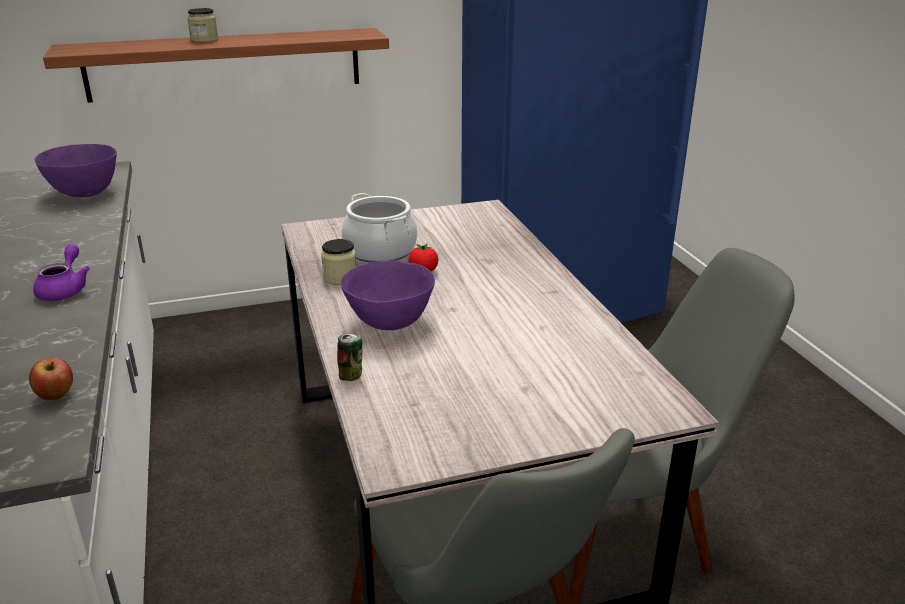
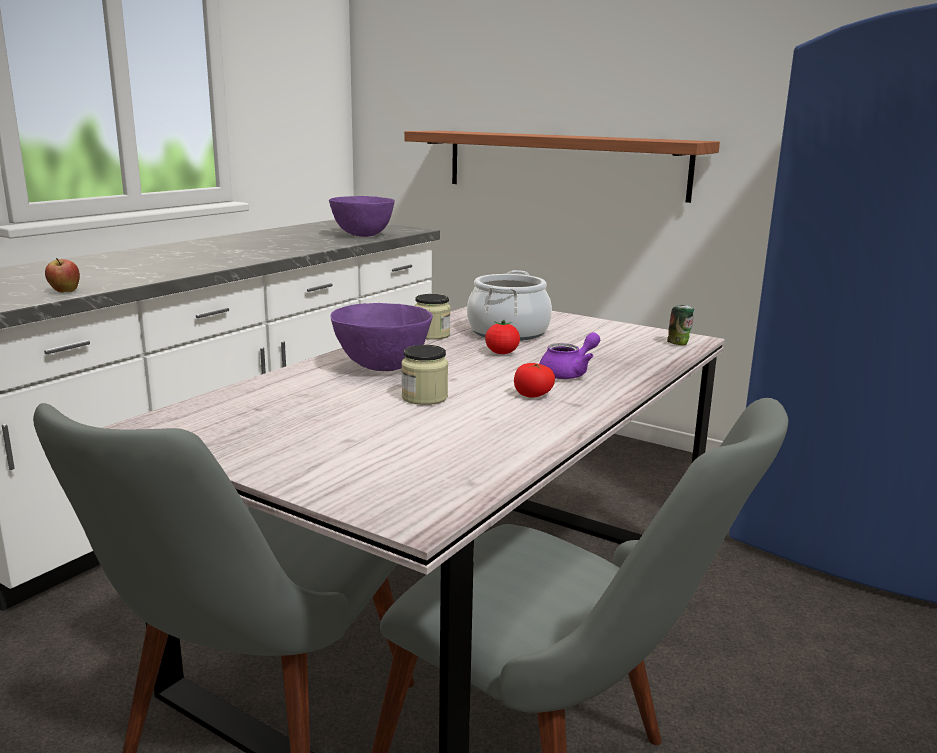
camera: 50 degrees right, 10 degrees down
(65, 290) = (212, 262): purple teapot -> purple teapot (569, 373)
(204, 40) = (539, 134): jar -> jar (424, 397)
(351, 376) = (273, 379): can -> can (679, 344)
(522, 297) = (533, 395): none -> tomato

